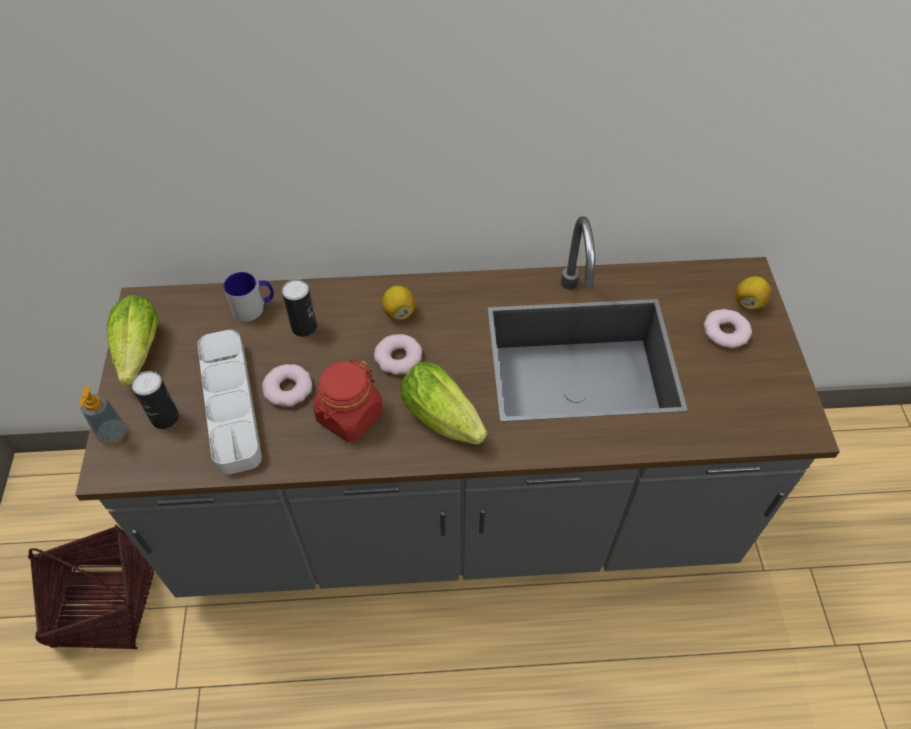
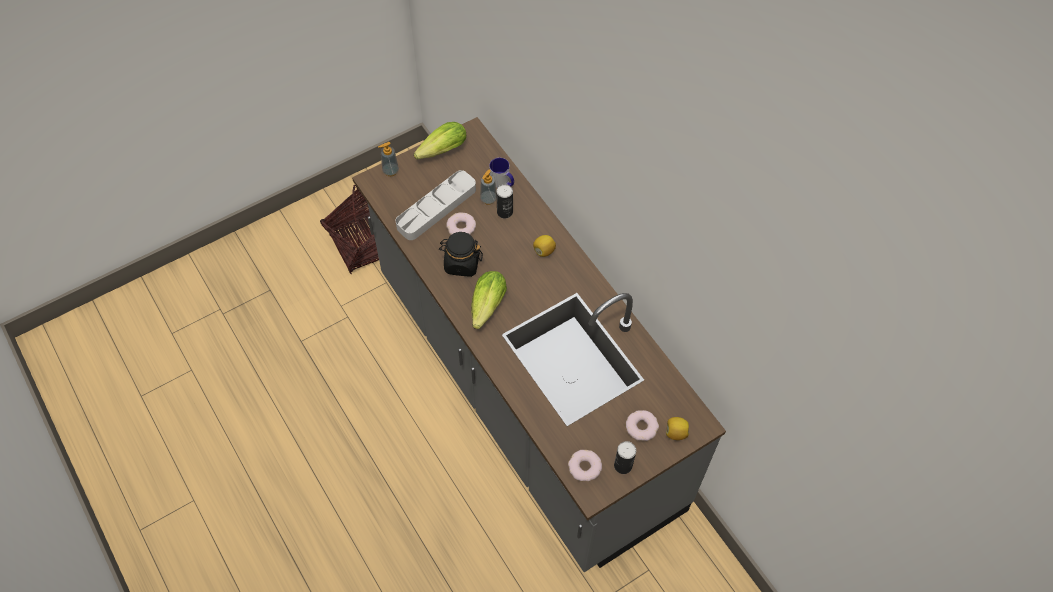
camera: 60 degrees right, 5 degrees up
(165, 417) = (412, 185): can -> can (623, 465)
(267, 335) = (488, 199): none -> soap dispenser
(349, 416) = (461, 263): red jar -> black jar
(398, 358) = (512, 266): donut -> donut (584, 467)

